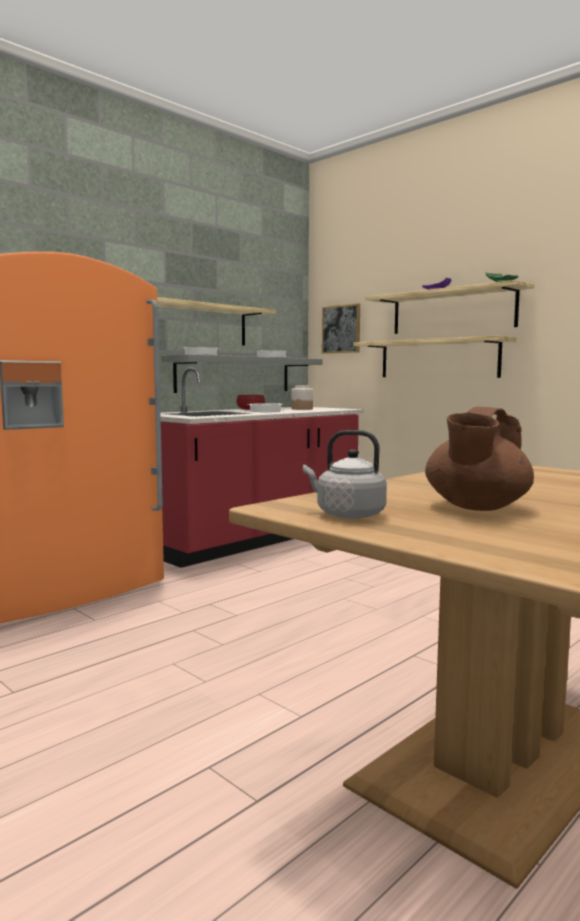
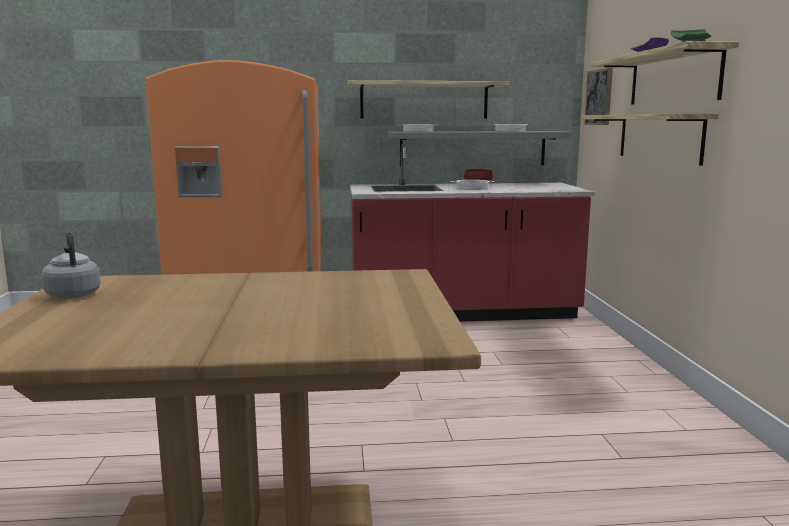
camera: 40 degrees right, 5 degrees up
(302, 409) = (528, 187): jar -> none
(476, 507) = (155, 307): brown teapot -> none

